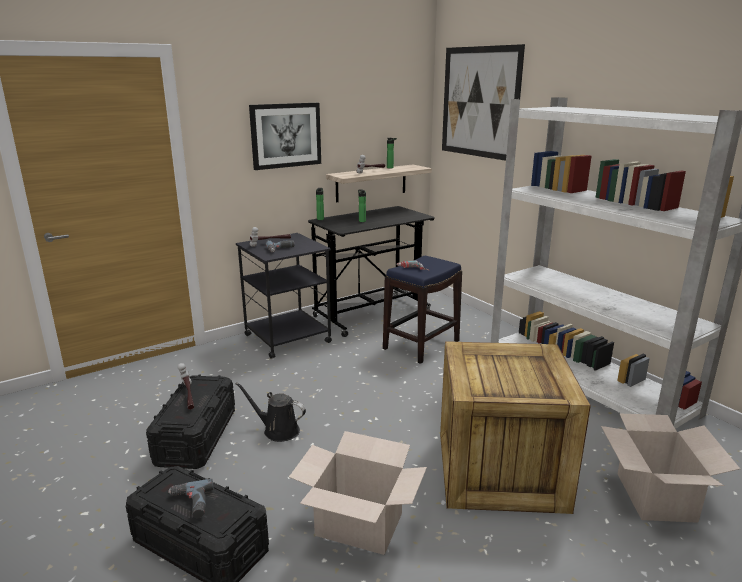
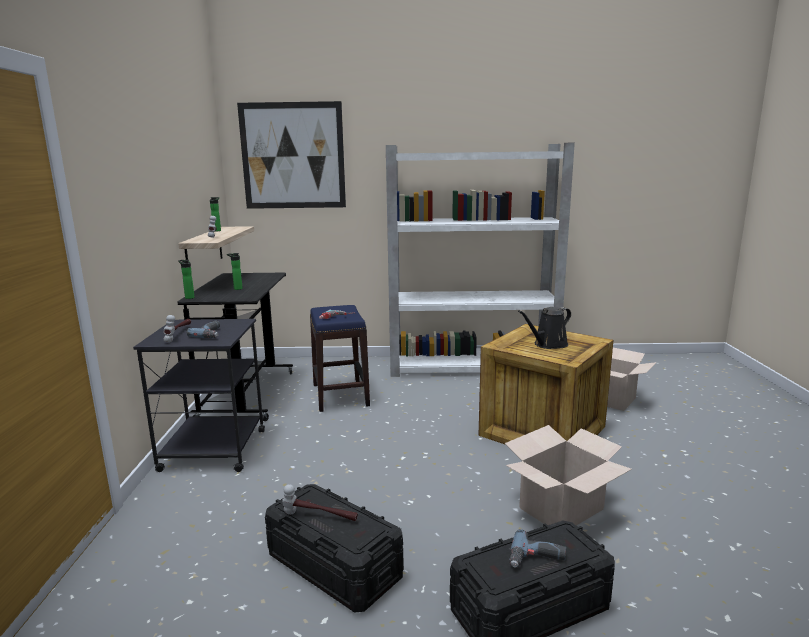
camera: 55 degrees left, 5 degrees down
(278, 430) = (385, 508): black watering can -> black watering can (548, 344)
(286, 135) = (148, 196): picture -> none

